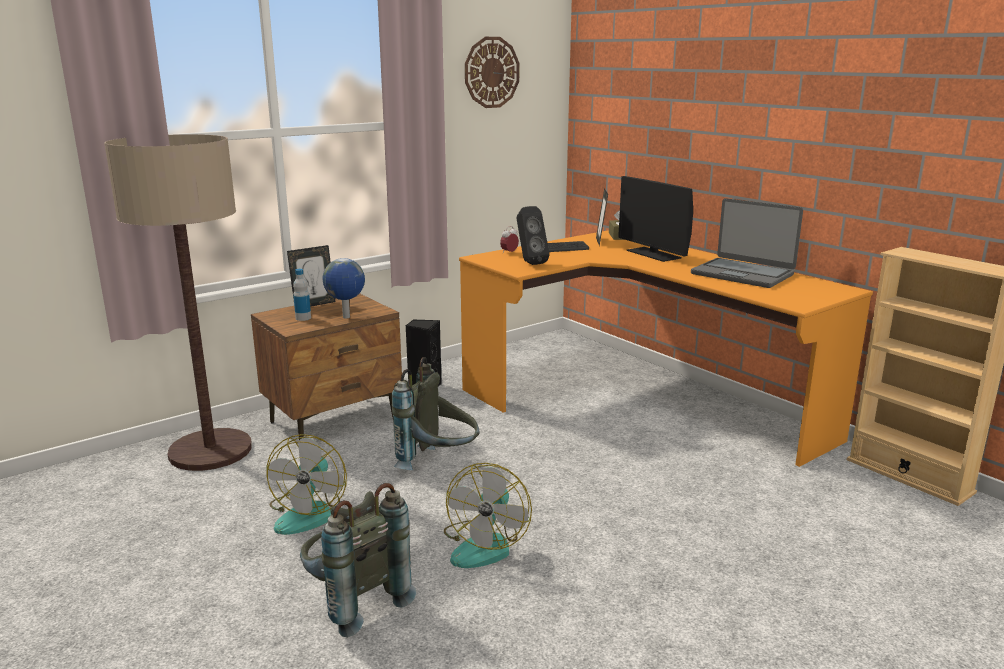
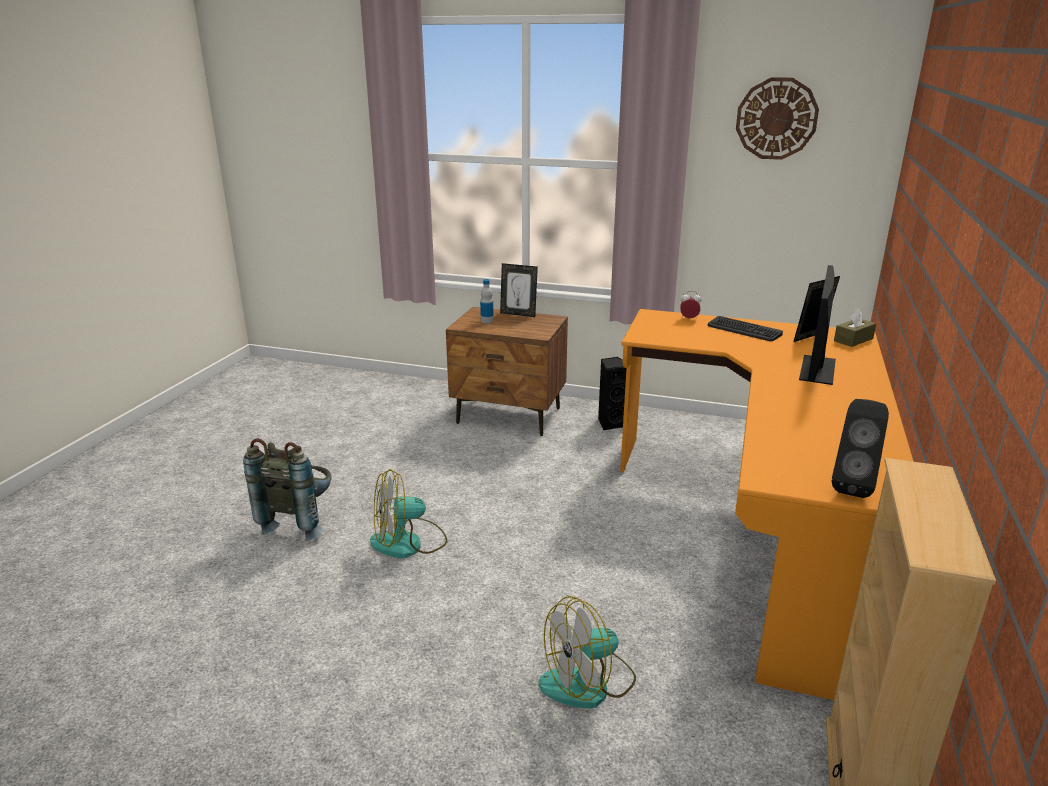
camera: 55 degrees right, 5 degrees up
(210, 451) = (420, 398): floor lamp -> none
(309, 513) = (383, 461): fan -> fan (588, 683)
(346, 317) = (508, 331): globe -> none
(439, 464) = (500, 479): grey backpack -> none
(529, 263) = (672, 333): black speaker -> black speaker (852, 486)
(742, 274) = (835, 427): laptop -> none

